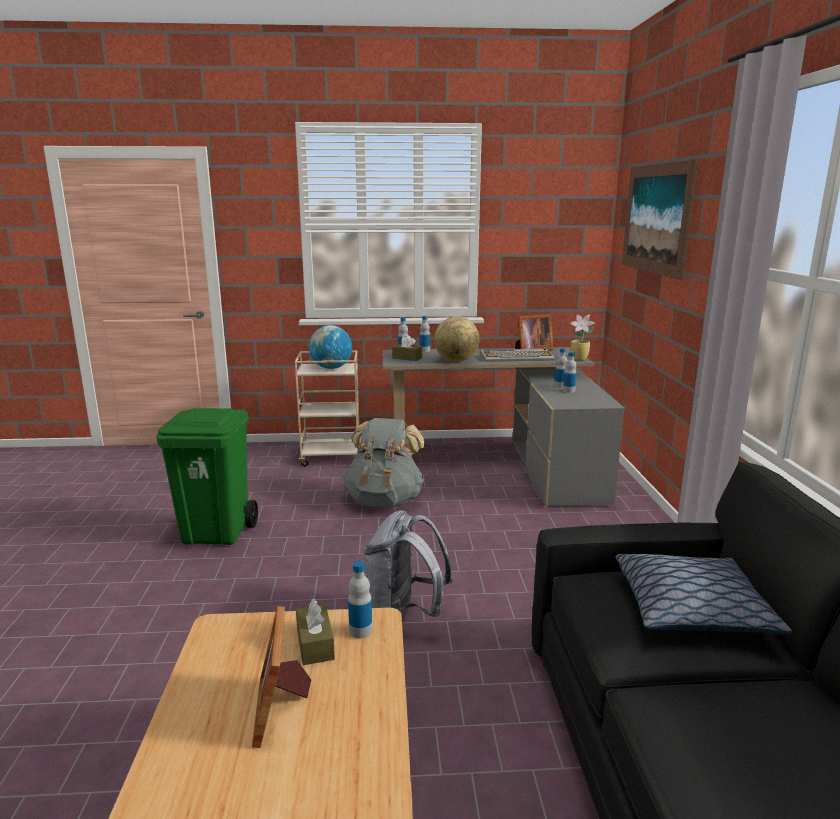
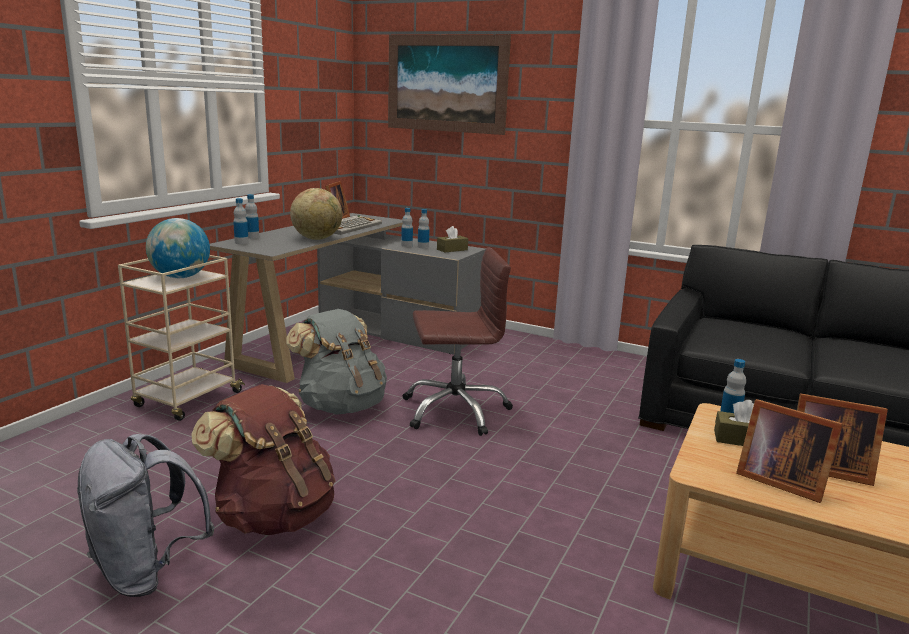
camera: 60 degrees left, 0 degrees up
(217, 533) = (273, 515): green trash can -> brown backpack
(230, 676) = (778, 480): none -> picture frame
(404, 618) = (563, 459): grey backpack -> grey backpack (147, 571)
(407, 358) = (265, 245): brown tissue box -> brown tissue box (452, 249)
(435, 542) = (455, 410): none -> brown office chair
(579, 359) = (391, 219): potted plant -> none
(691, 609) = (754, 332): pillow -> none

